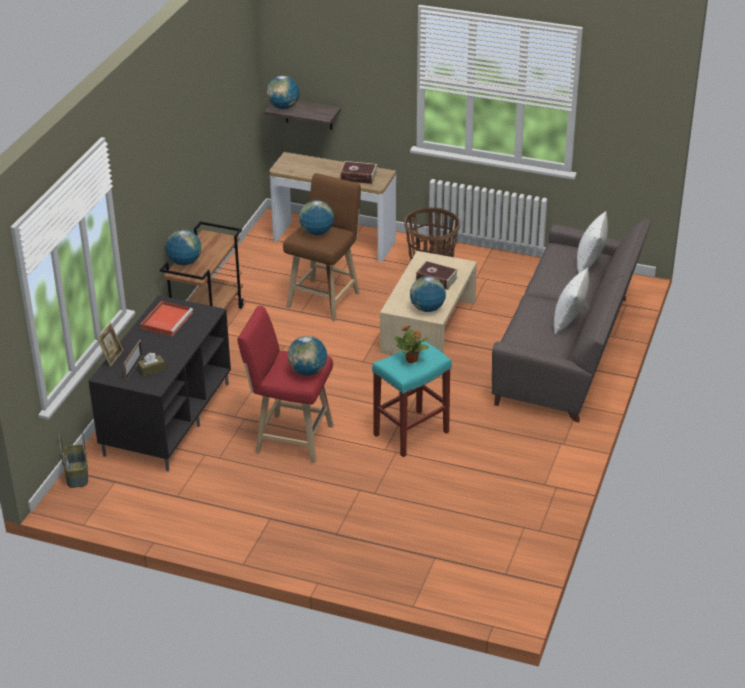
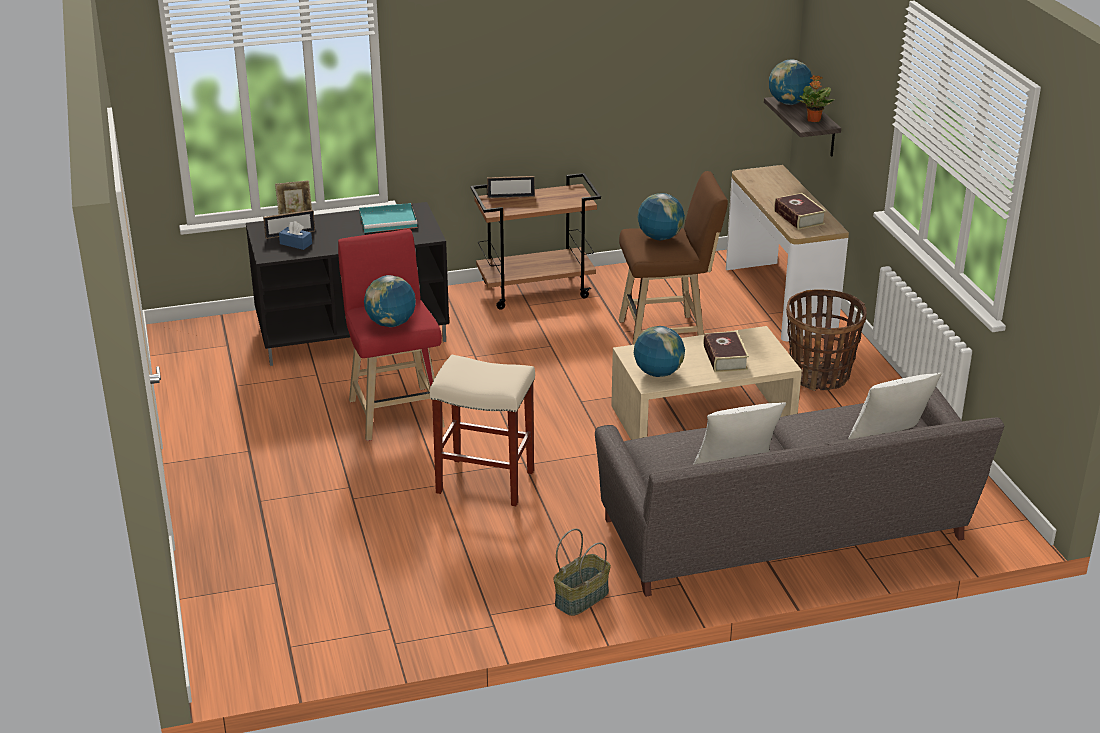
camera: 55 degrees right, 5 degrees down
(76, 475) = (219, 323): basket -> basket (581, 598)
(152, 370) = (296, 244): brown tissue box -> blue tissue box
(167, 320) = (389, 220): red tray -> turquoise tray
(184, 262) = (511, 197): globe -> picture frame
(410, 434) = (483, 482): turquoise stool -> beige stool
(412, 360) = (481, 374): potted plant -> potted plant (813, 120)

